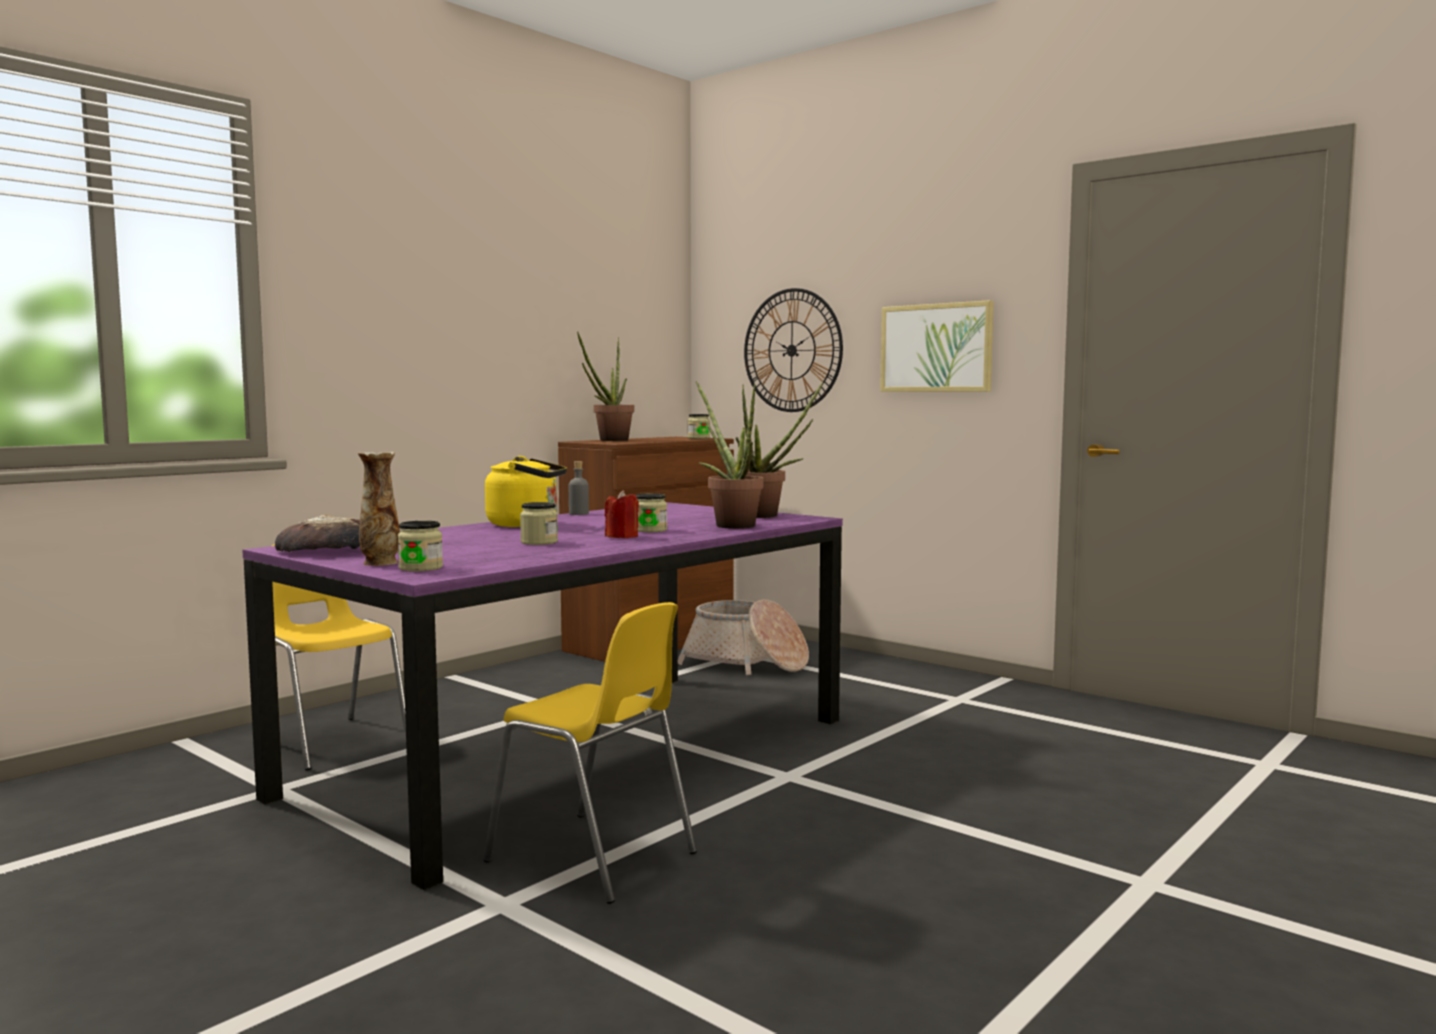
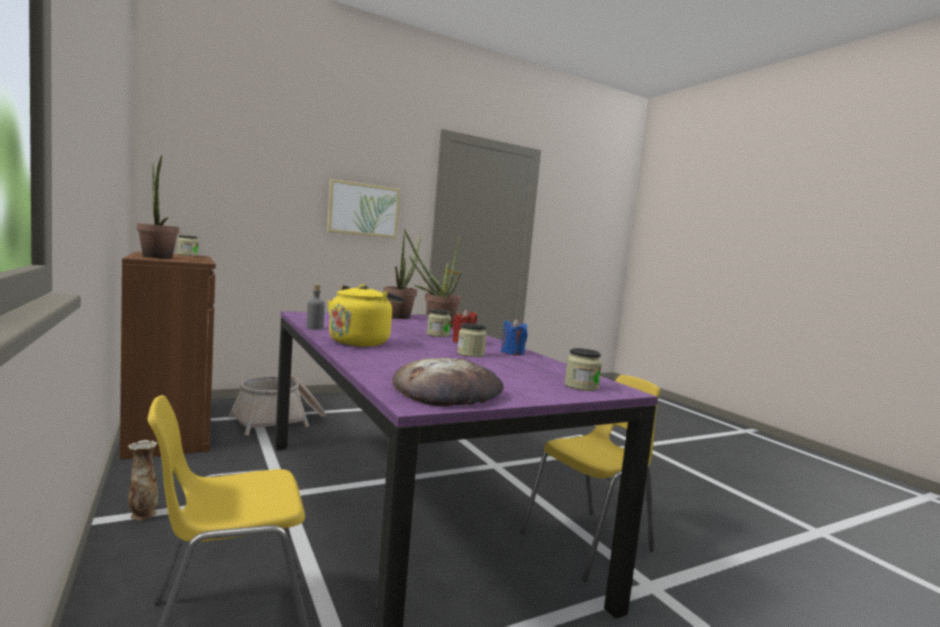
camera: 70 degrees left, 0 degrees up
(380, 563) = (550, 391): vase -> vase (142, 514)
(587, 548) = (512, 353): none -> blue candle
(792, 350) = (250, 194): wall clock -> none

